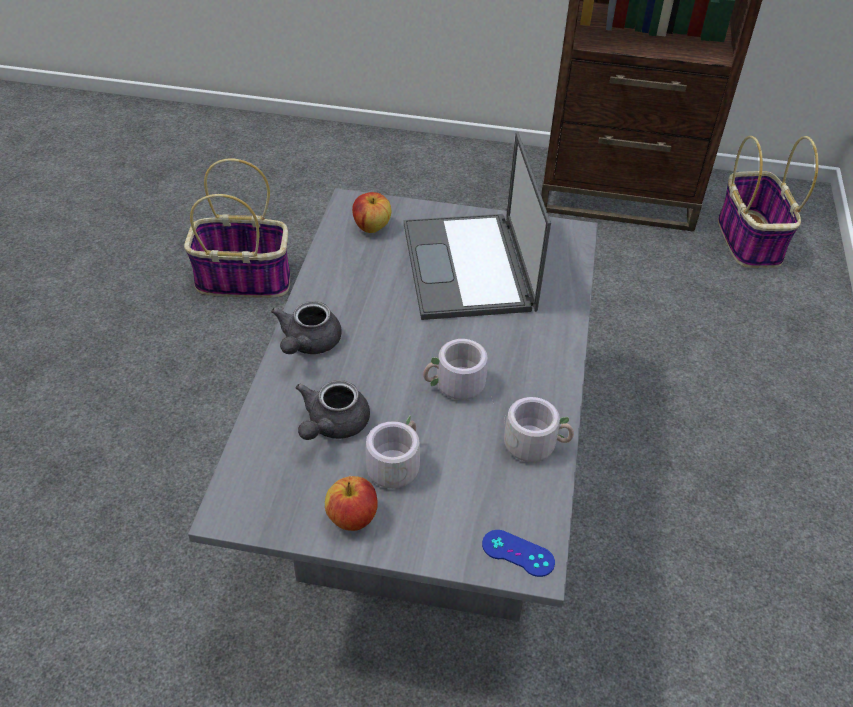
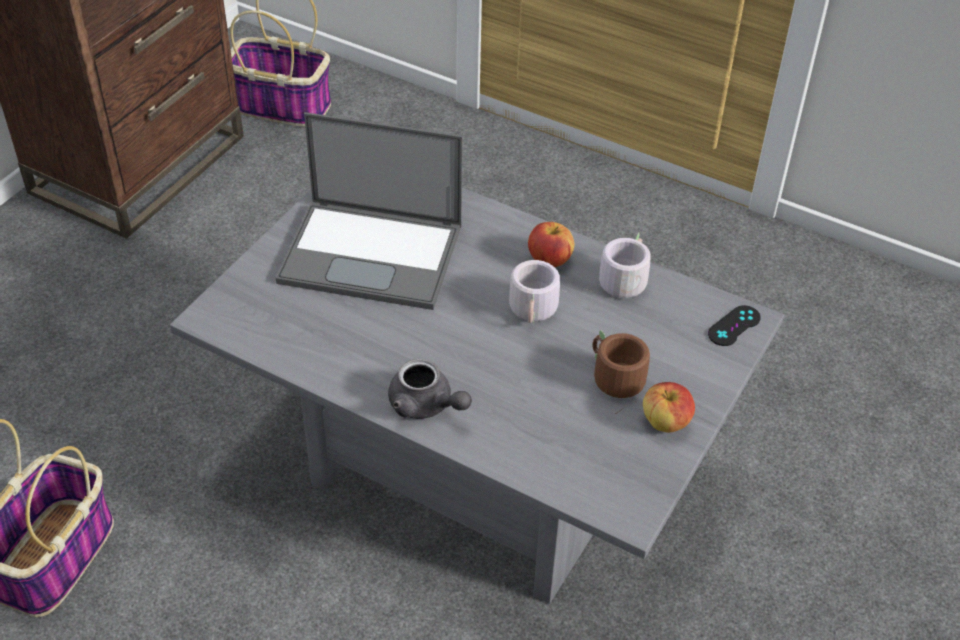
camera: 70 degrees left, 0 degrees up
(332, 425) = (548, 412): grey teapot -> none
(371, 227) = (263, 310): apple -> apple (549, 260)
(393, 463) = (612, 379): grey mug -> brown mug
(518, 553) = (734, 326): blue game controller -> black game controller

